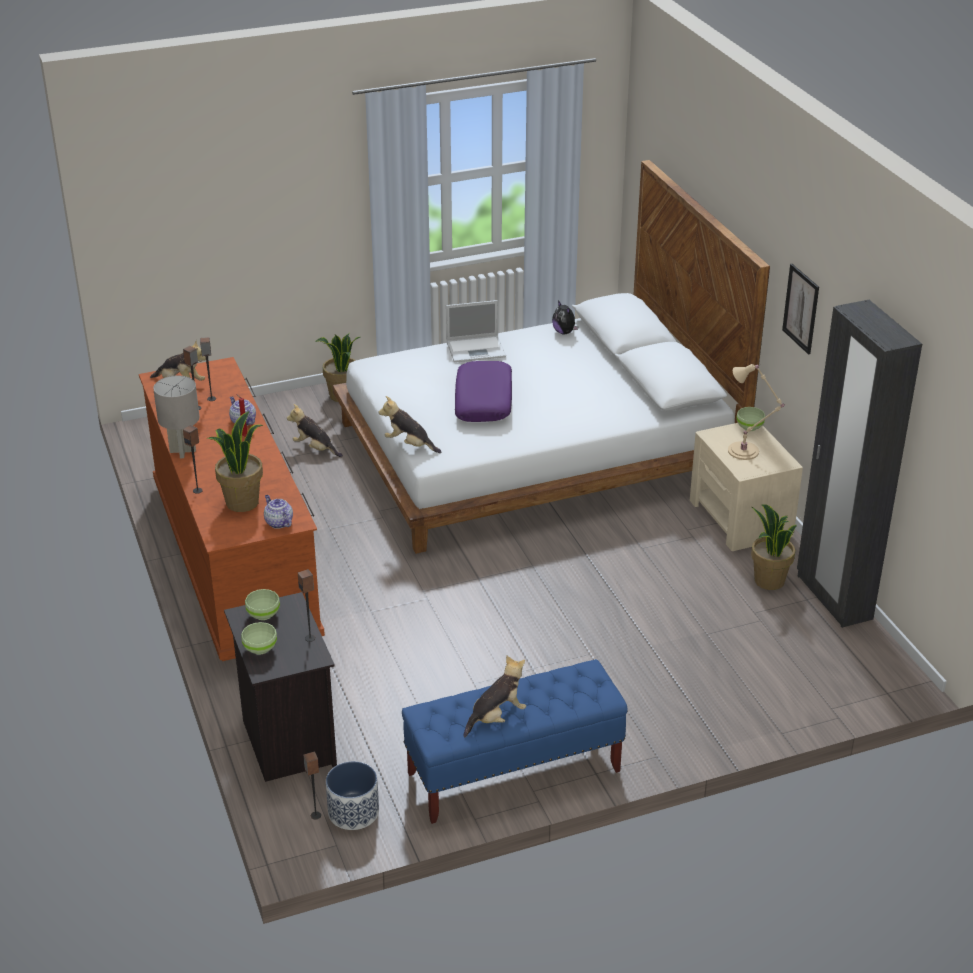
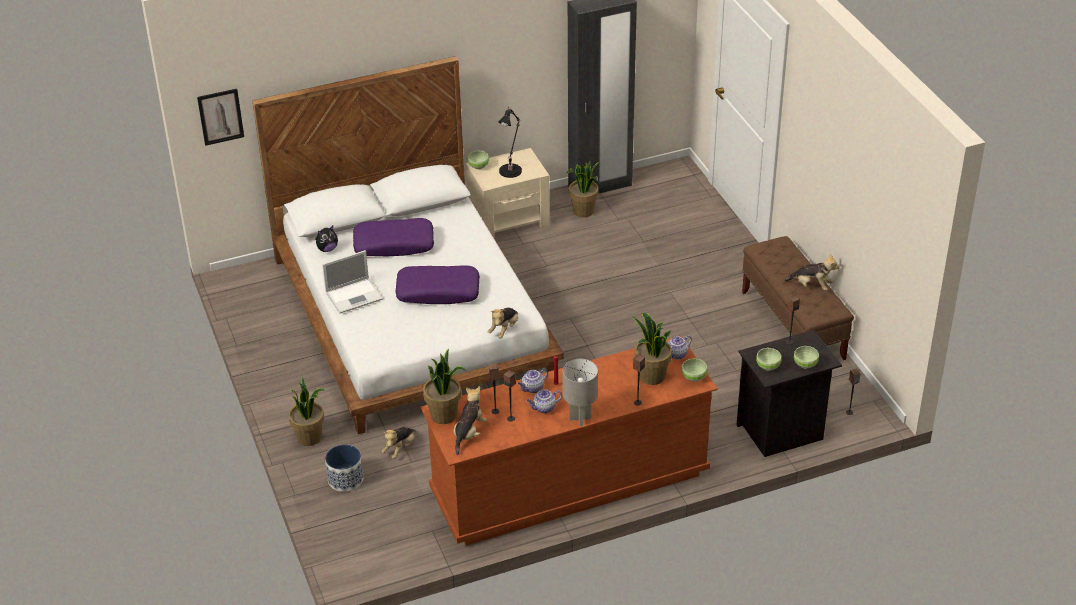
camera: 90 degrees left, 5 degrees up
(207, 428) = (544, 408): none -> teapot
(214, 369) = (444, 415): none -> potted plant
(232, 534) = (694, 377): none -> green bowl
(353, 812) = (842, 395): planter -> planter (345, 480)
(477, 349) = (355, 295): laptop -> laptop turned 75 degrees clockwise
(496, 717) = (811, 286): plush toy -> plush toy turned 150 degrees clockwise
(513, 773) = (793, 326): blue bench -> brown bench
(574, 372) = (394, 244): none -> purple pillow
(746, 452) = (511, 170): beige table lamp -> black table lamp
(801, 308) = (490, 60): picture -> picture (220, 116)

